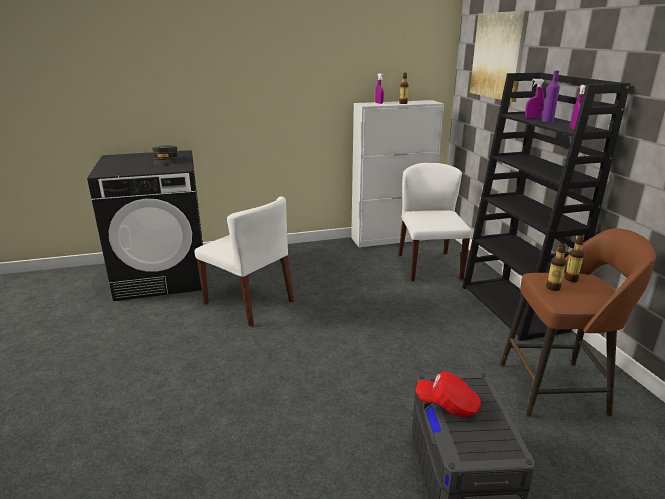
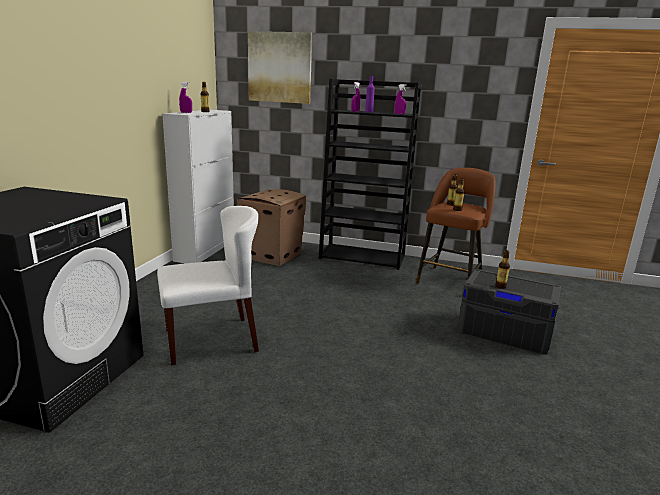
camera: 60 degrees left, 5 degrees down
(165, 160) = (44, 199): grey cap -> none
(429, 266) = (273, 256): white chair -> cardboard box
(447, 404) = (500, 286): red cap -> bottle

